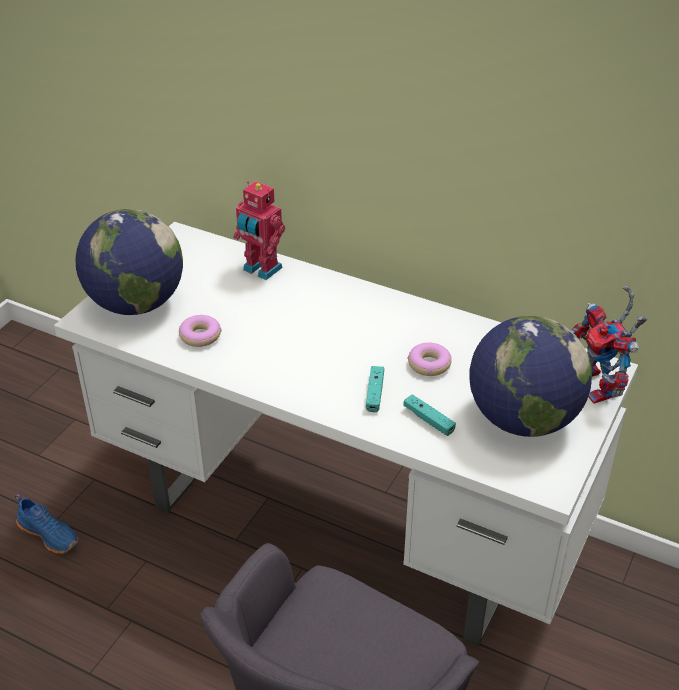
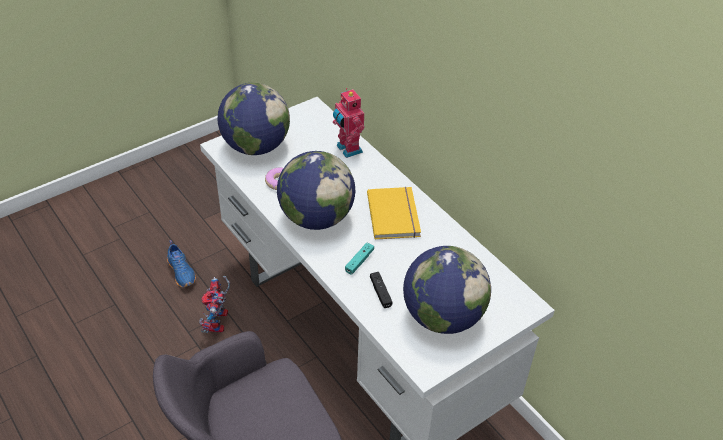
camera: 25 degrees right, 5 degrees up
(281, 362) = (316, 218): none -> globe
(377, 324) = (395, 214): none -> yellow book
(428, 420) = (380, 293): turquoise game controller -> black game controller
(429, 364) = (409, 255): donut -> none
(600, 387) = (513, 315): toy robot -> toy robot (219, 324)

